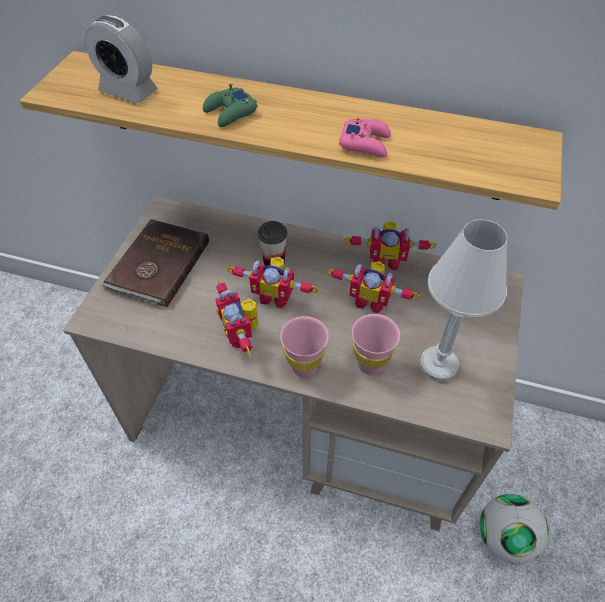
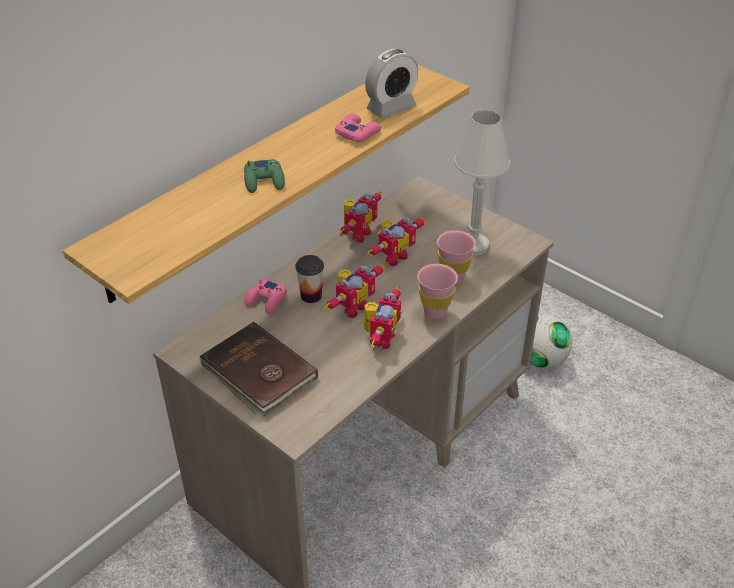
camera: 65 degrees left, 10 degrees down
(128, 91) = (178, 227): alarm clock -> alarm clock (391, 108)
(242, 334) = (380, 338): toy robot -> toy robot turned 75 degrees counterclockwise
(251, 234) = (266, 300): none -> pink game controller

